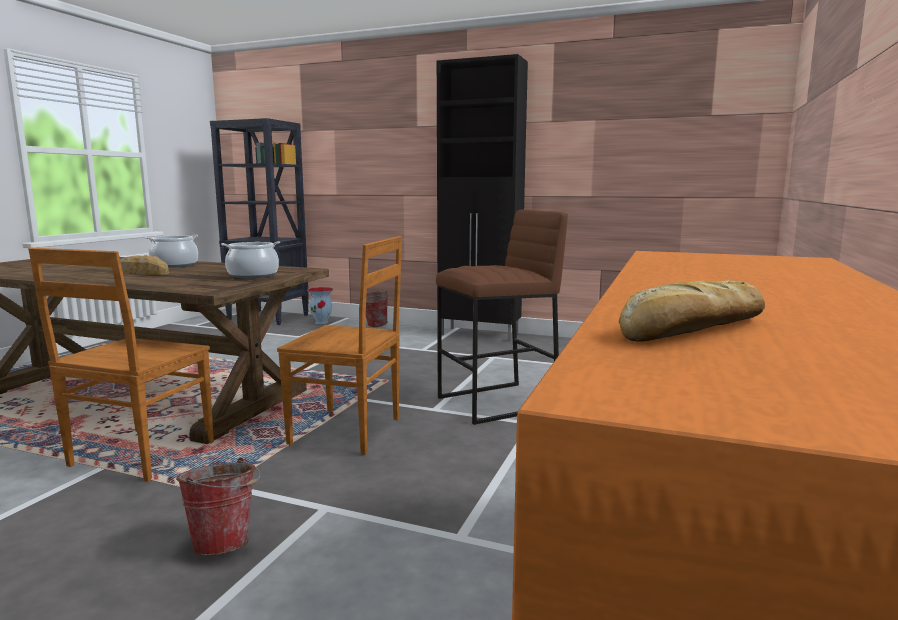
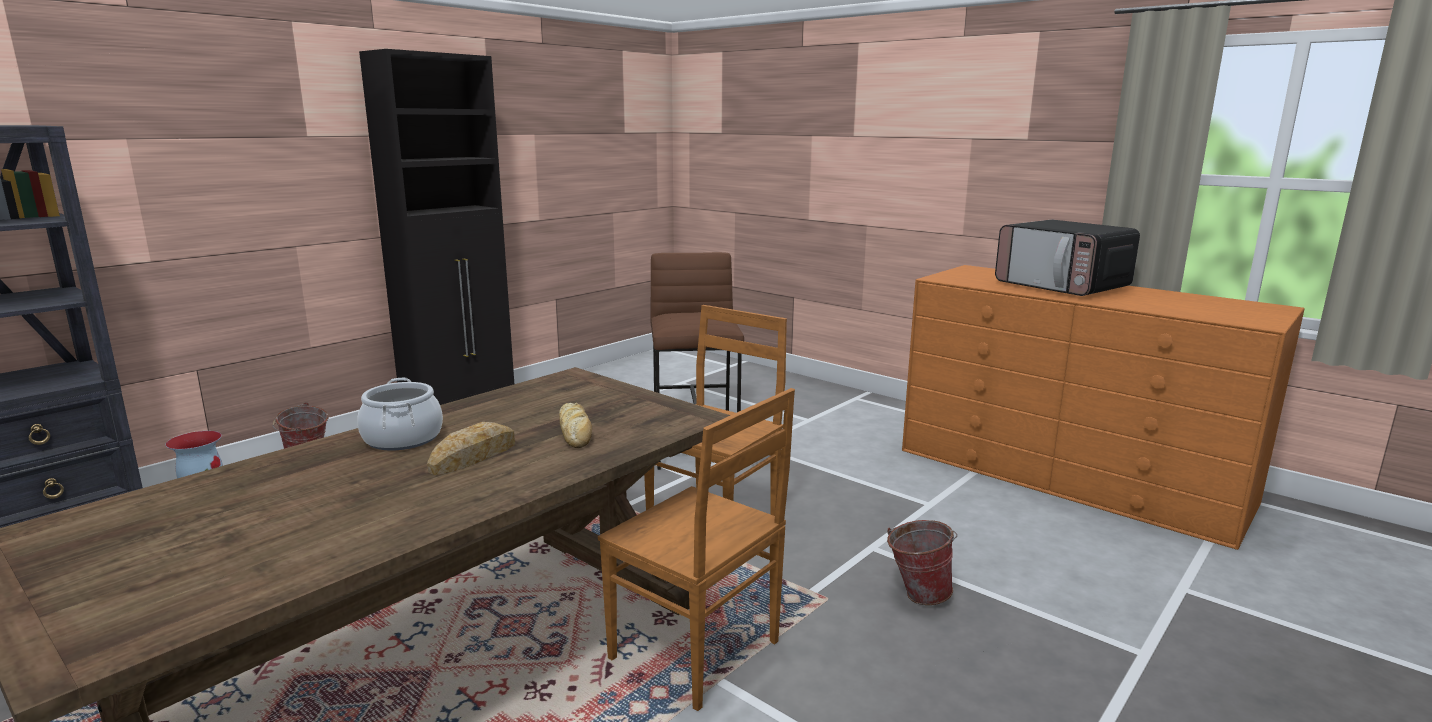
camera: 70 degrees left, 5 degrees up
(253, 275) = (595, 398): cooking pot -> none
(692, 329) = (1175, 308): bread -> bread (575, 432)
(753, 282) = (1062, 287): none -> microwave

